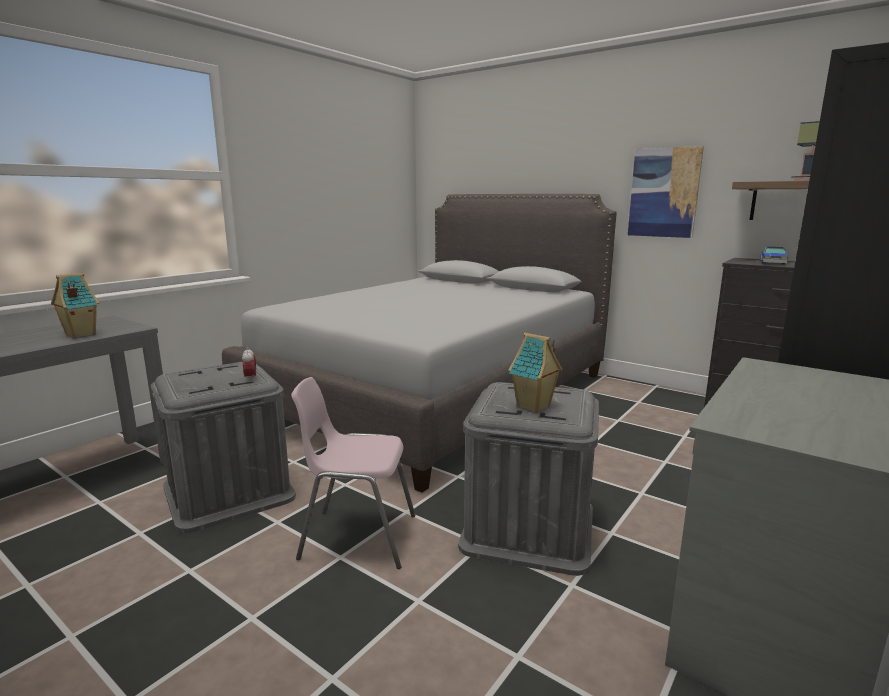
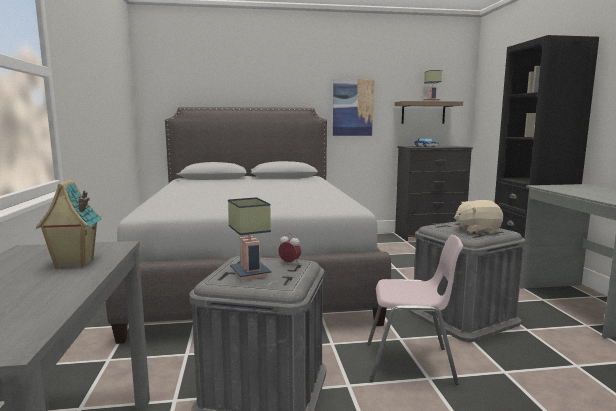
camera: 45 degrees left, 5 degrees down
(205, 377) = (252, 273): none -> table lamp
(357, 537) = (410, 364): pink chair -> pink chair turned 135 degrees counterclockwise
(534, 407) = (477, 231): toy house -> beige plush toy

